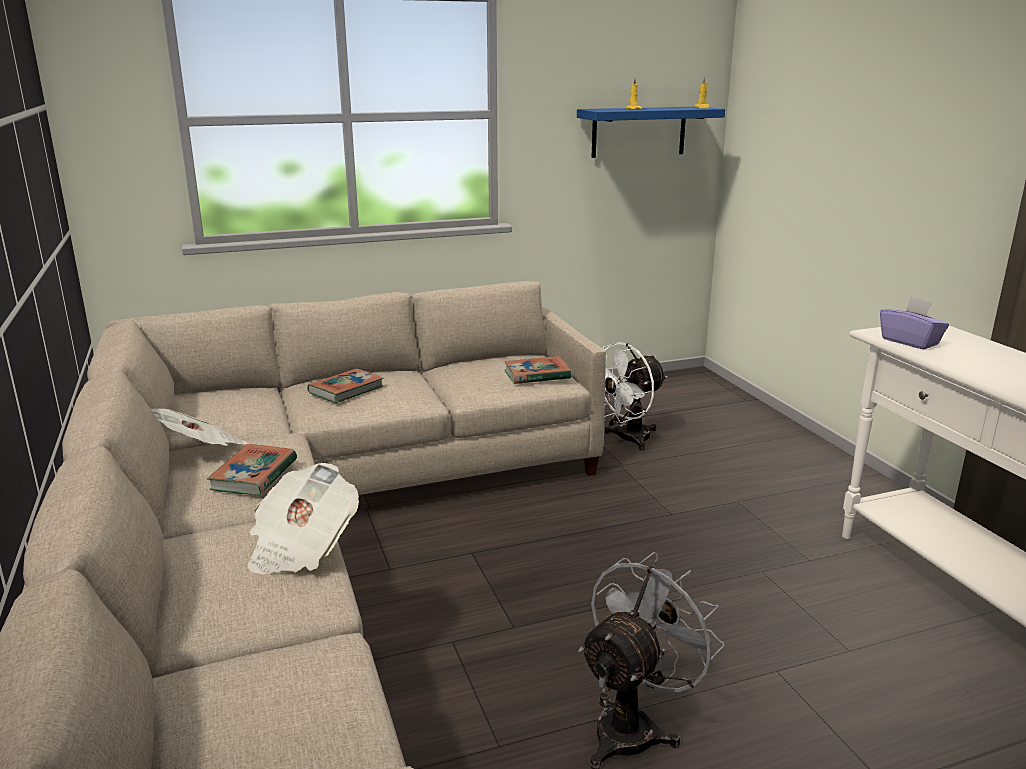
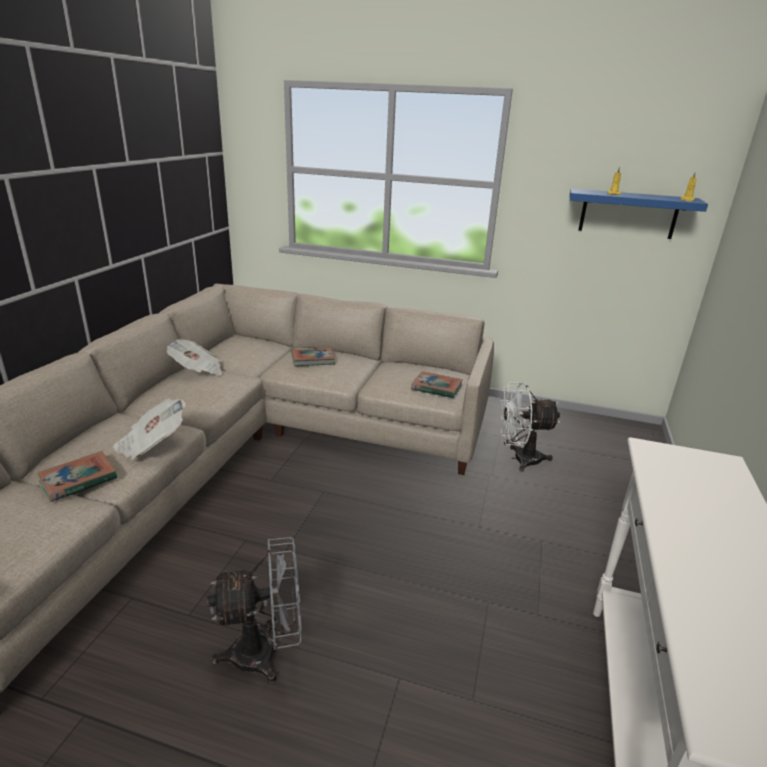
camera: 35 degrees right, 5 degrees up
(254, 475) = (195, 394): book -> book (78, 480)
(910, 342) = (664, 468): purple tissue box -> none

